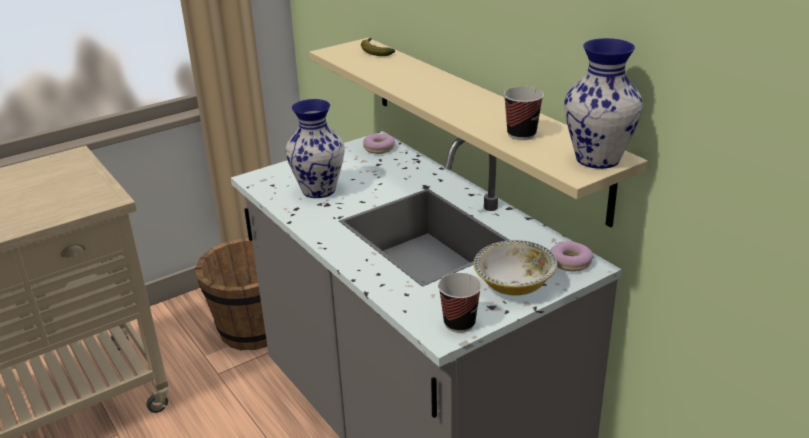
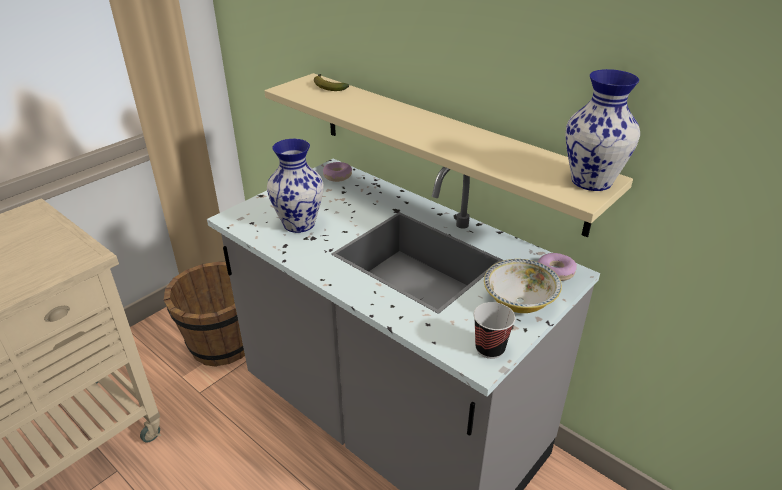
camera: 15 degrees left, 5 degrees up
(521, 134) = (510, 162): cup -> none

